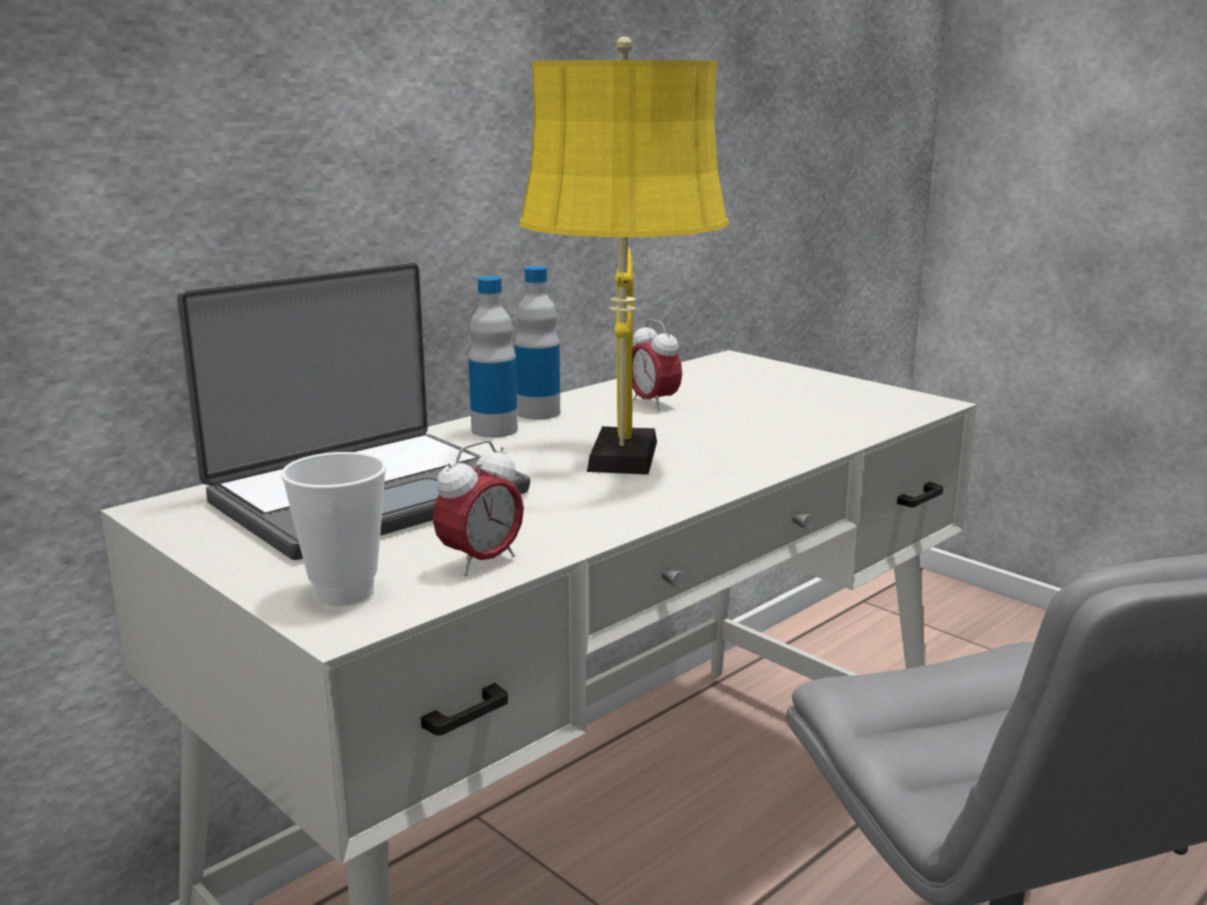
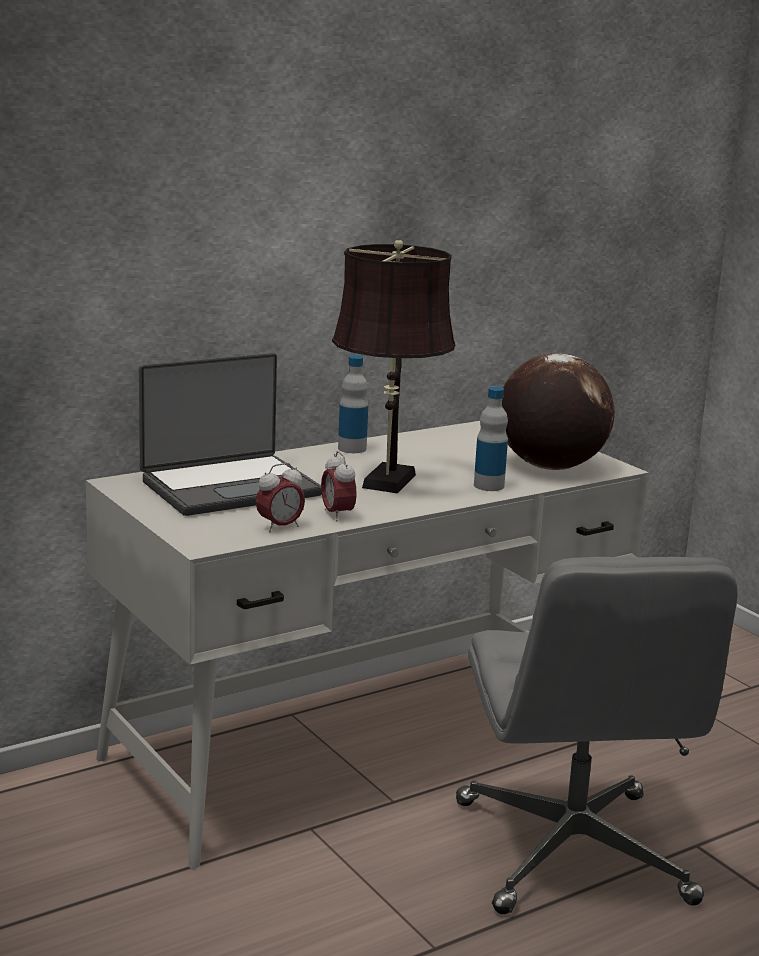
camera: 10 degrees right, 0 degrees up
(344, 593) = (206, 533): cup -> none
(494, 430) = (319, 457): bottle -> bottle (489, 486)
(621, 460) = (386, 483): yellow table lamp -> brown table lamp
(653, 403) = (430, 450): alarm clock -> alarm clock (337, 515)
(839, 410) = (550, 467): none -> globe

